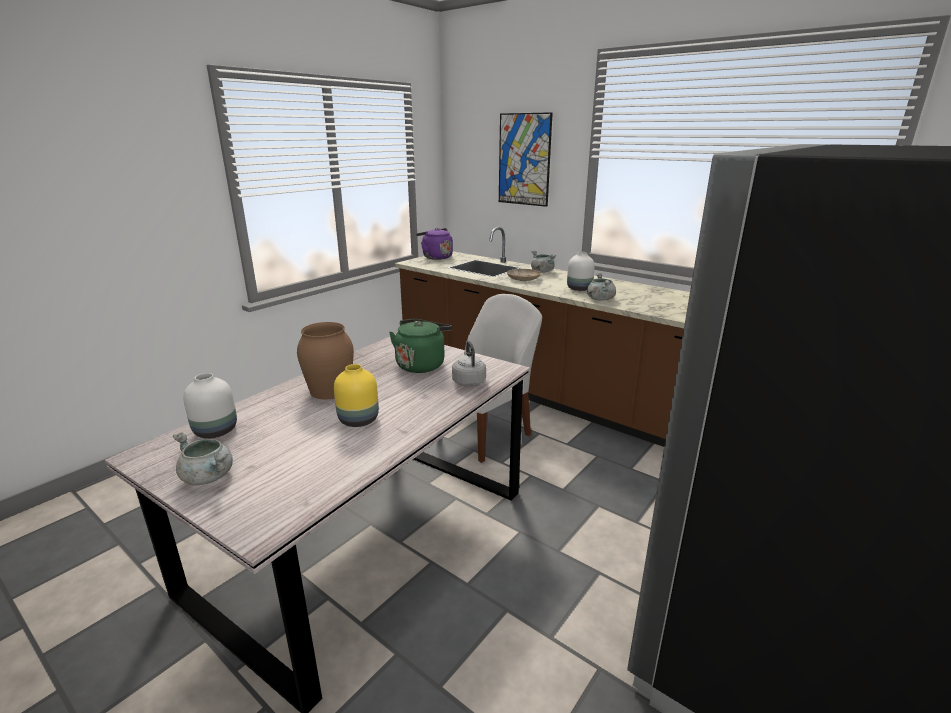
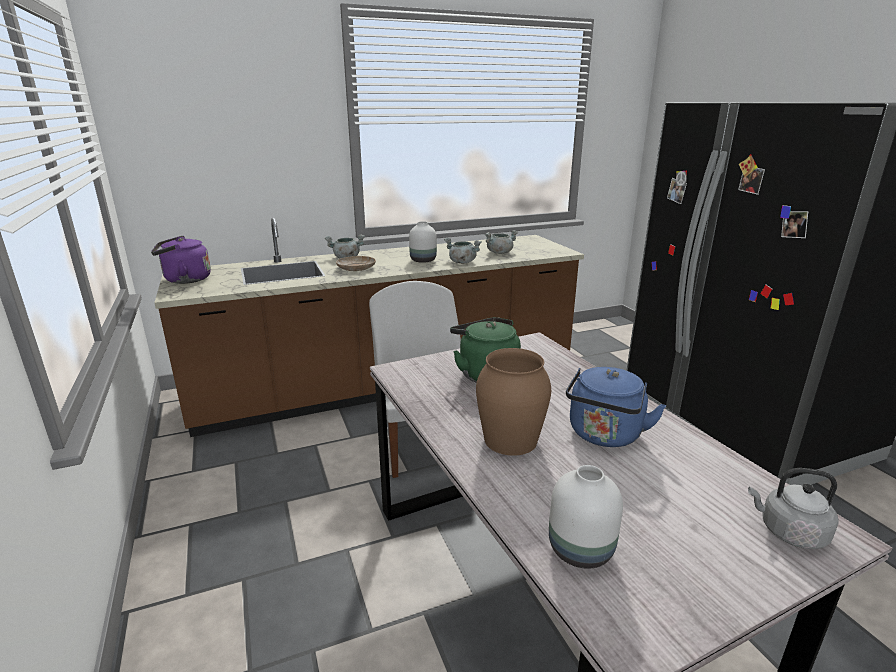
camera: 60 degrees left, 0 degrees up
(209, 477) = (715, 565): grey cooking pot -> grey cooking pot (499, 252)
(358, 420) = (604, 436): yellow vase -> blue kettle
(468, 381) = (549, 362): grey kettle -> grey kettle (789, 532)
(524, 160) = (259, 131): picture -> none

